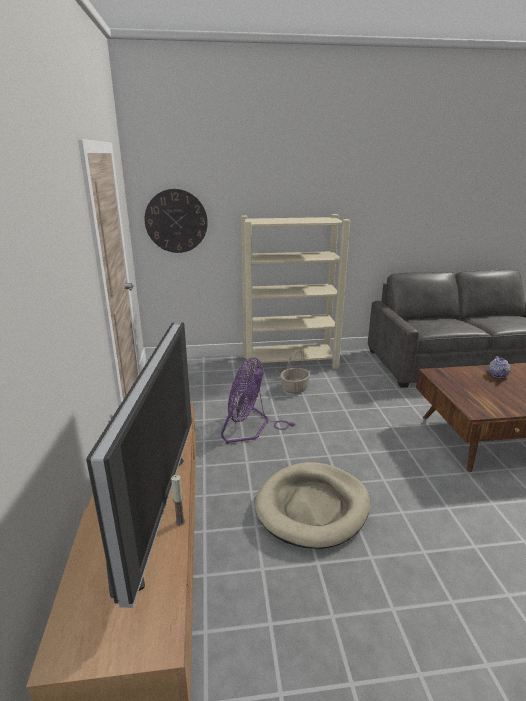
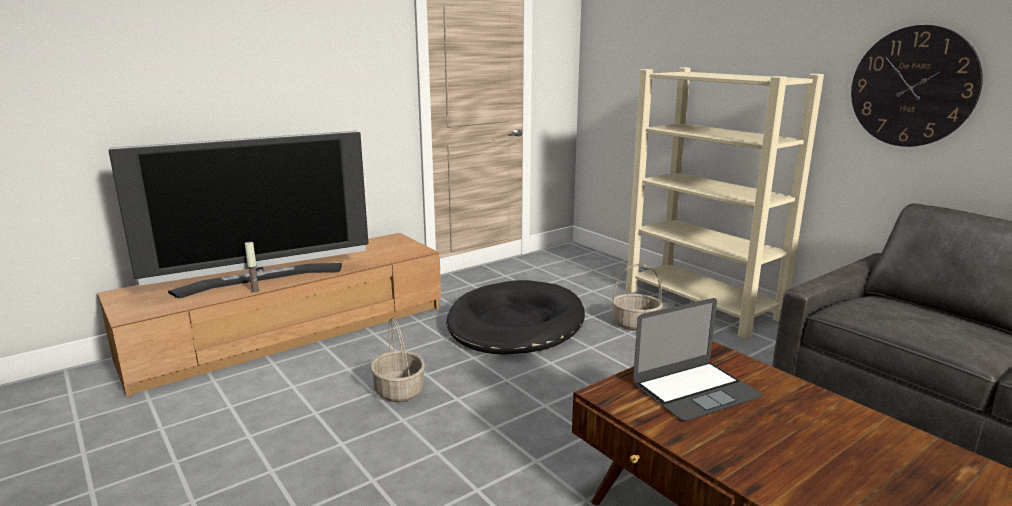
camera: 60 degrees right, 5 degrees down
(176, 221) = (618, 70): wall clock -> wall clock (913, 87)
(254, 426) = (515, 324): purple fan -> black dog bed
(312, 507) = (400, 391): beige dog bed -> basket
(477, 390) = (696, 390): none -> laptop
(498, 375) = (801, 406): teapot -> none

